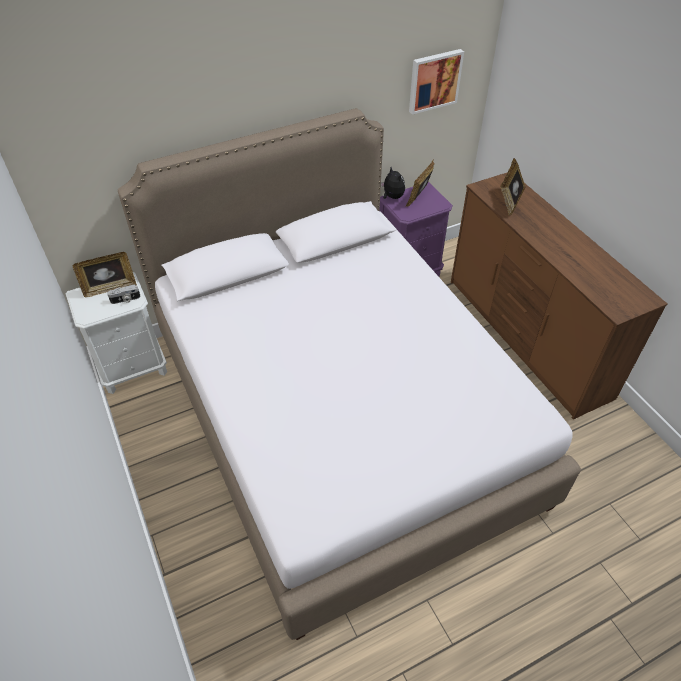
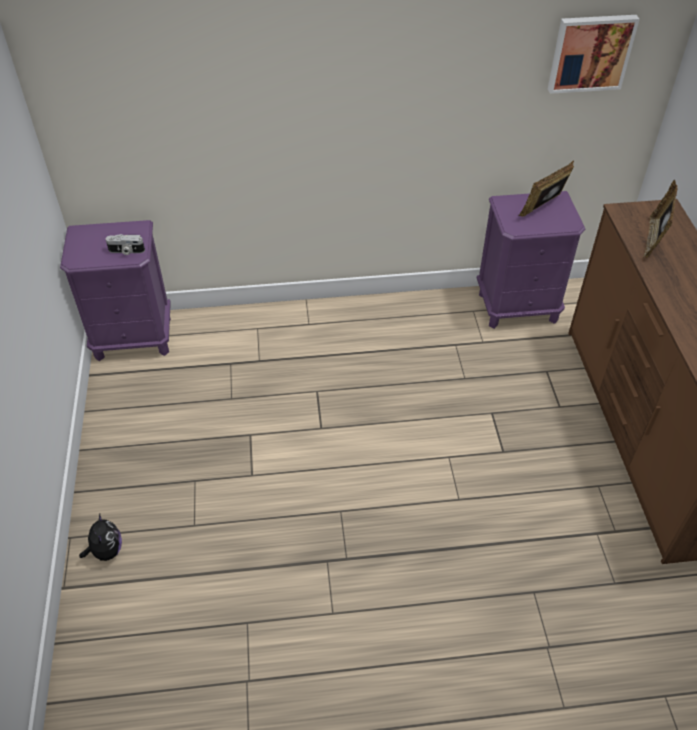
camera: 20 degrees right, 0 degrees up
(110, 288) = (116, 233): picture frame -> none
(133, 368) = (133, 337): white nightstand -> purple nightstand
(339, 416) = (348, 464): white bed -> none
(392, 197) = (507, 200): plush toy -> plush toy (106, 551)

